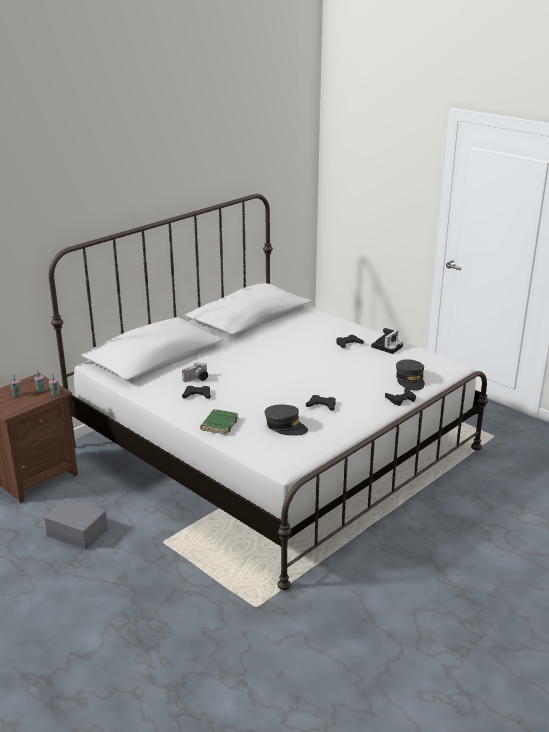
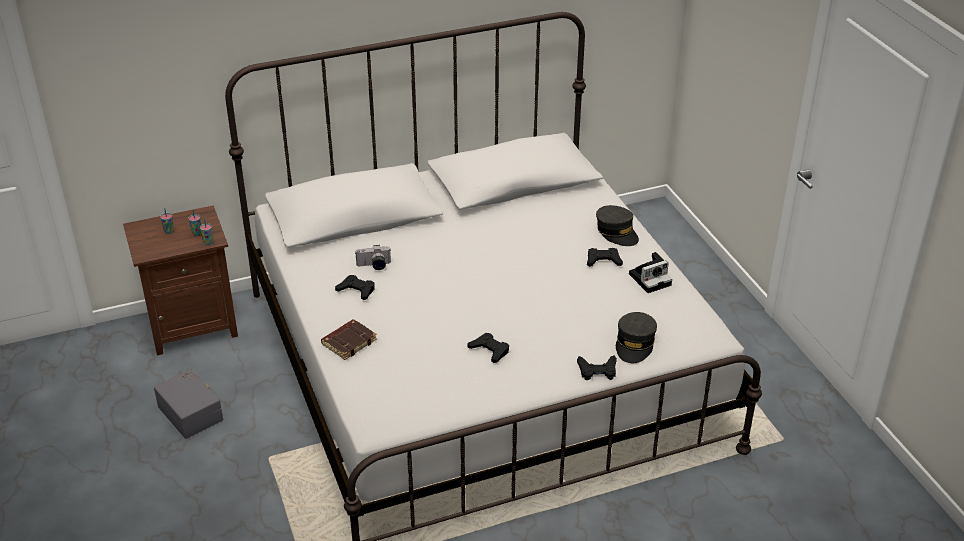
camera: 25 degrees right, 10 degrees up
(219, 424) = (349, 342): green book -> brown book
(285, 426) = (421, 369): grey cap -> grey cap (617, 232)

